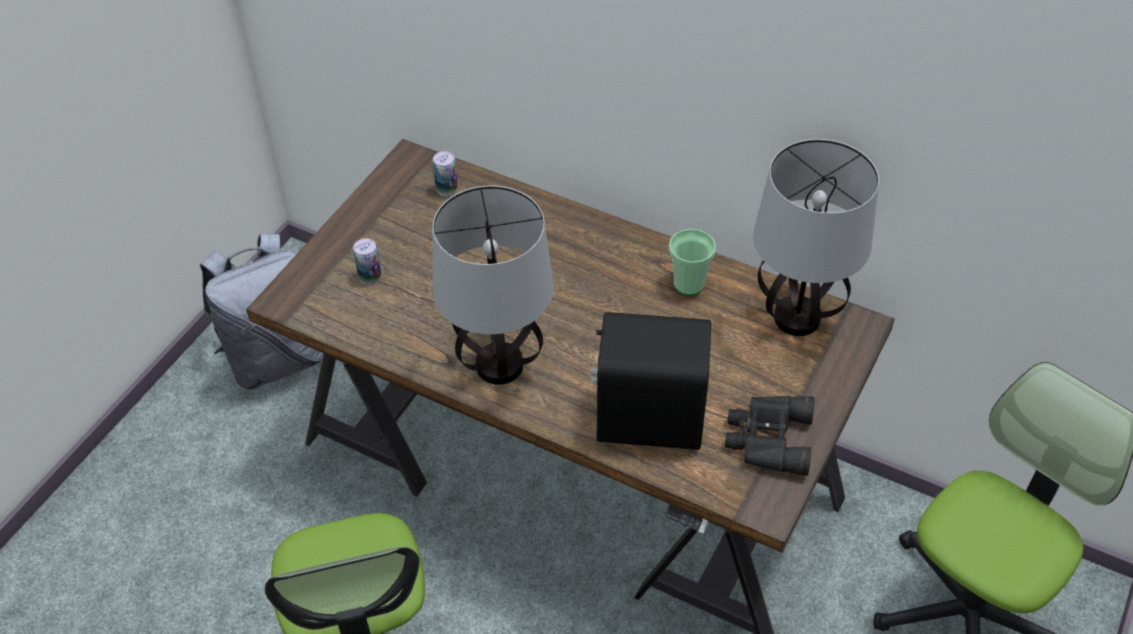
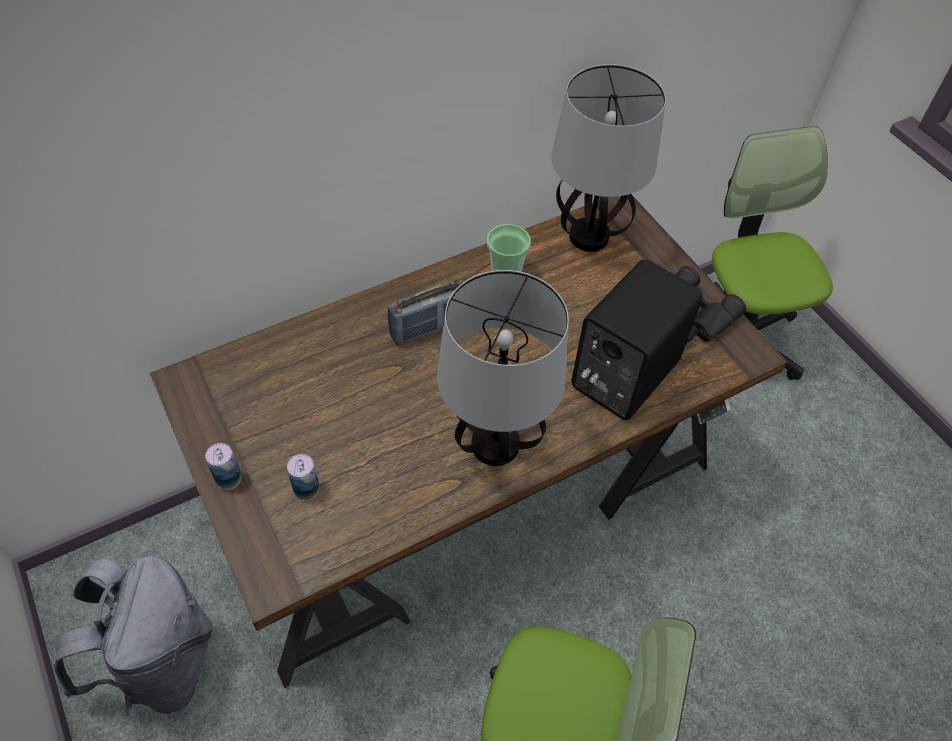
camera: 60 degrees left, 5 degrees up
(447, 189) = (251, 373): can -> can (229, 479)
(584, 264) = (429, 327): none -> radio

